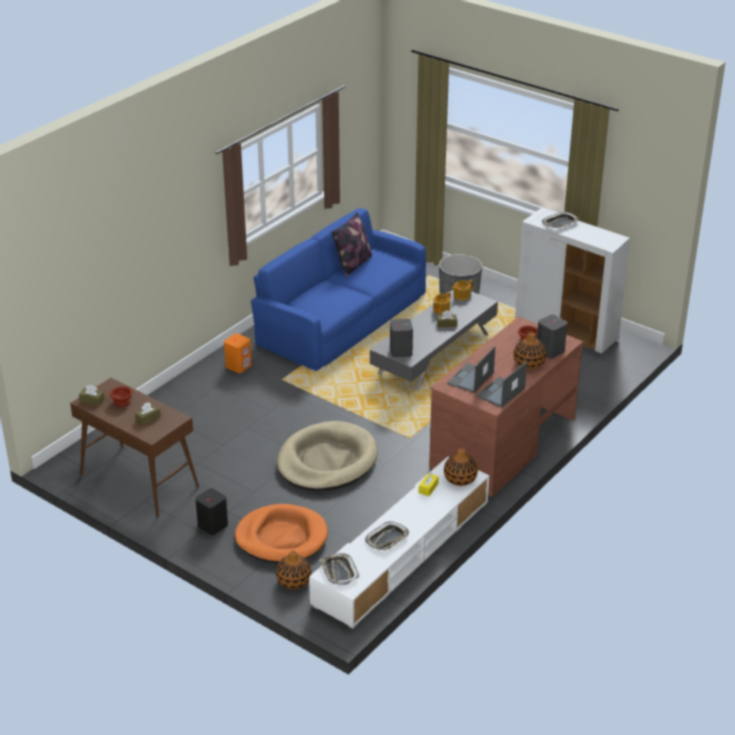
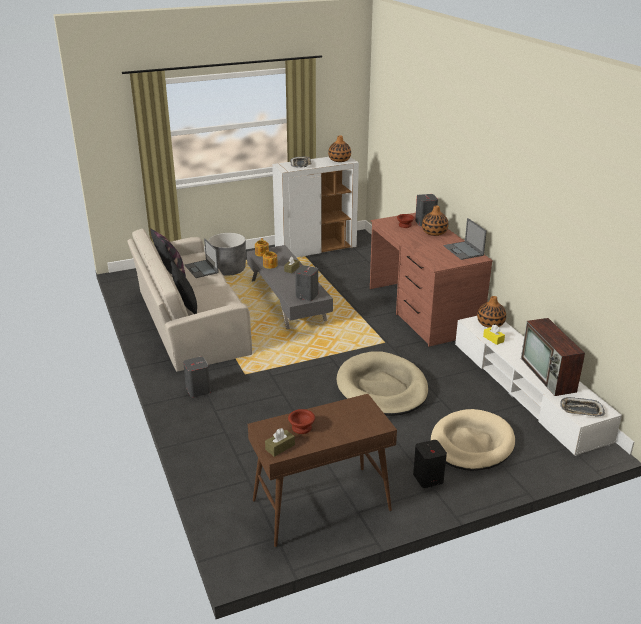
camera: 60 degrees left, 5 degrees down
(148, 418) = (347, 419): brown tissue box -> none
(238, 366) = (198, 390): orange speaker -> grey speaker
(281, 537) = (471, 443): orange dog bed -> beige dog bed
(293, 581) = (536, 455): vase -> vase (339, 160)
(303, 295) = (186, 306): none -> black pillow
(341, 317) = (190, 320): blue sofa -> beige sofa
(387, 539) = (549, 375): tray -> television
(470, 378) = (436, 255): laptop -> laptop (201, 269)

